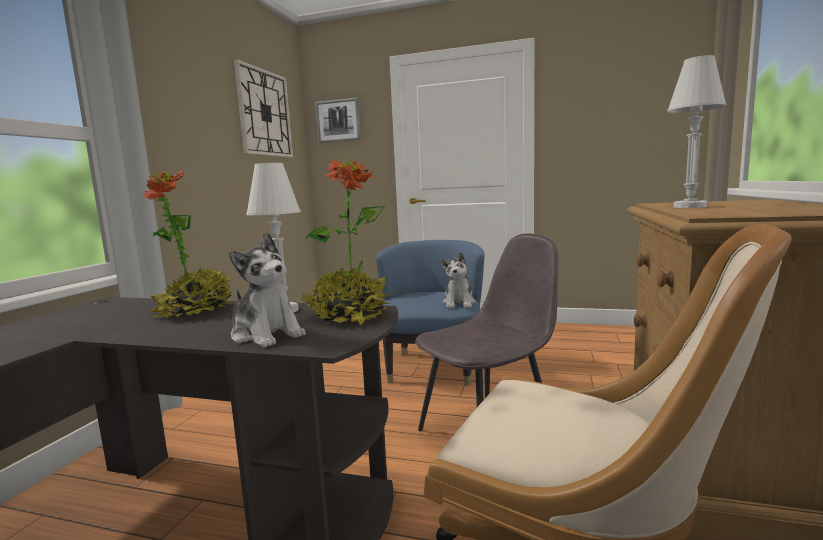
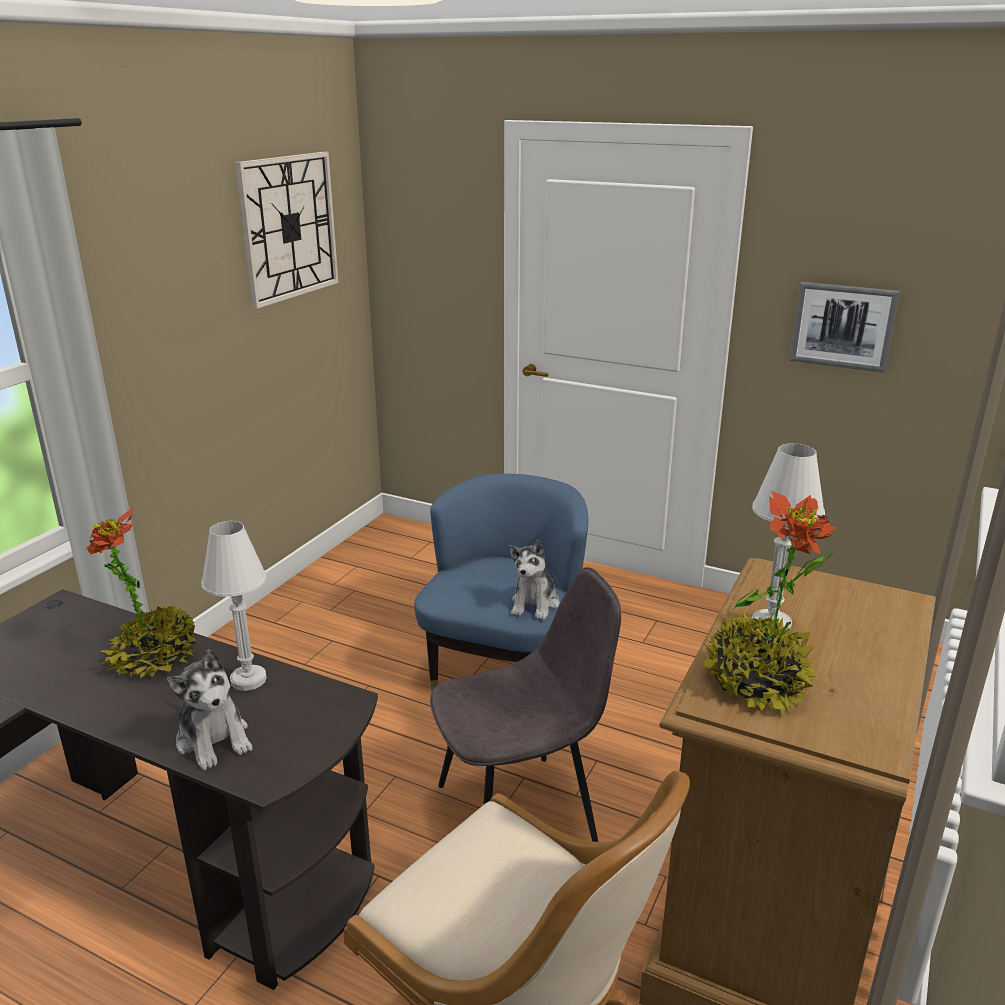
camera: 10 degrees right, 15 degrees up
(338, 121) = (417, 217): picture -> picture (843, 326)
(349, 316) = (314, 712): potted plant -> potted plant (756, 682)

